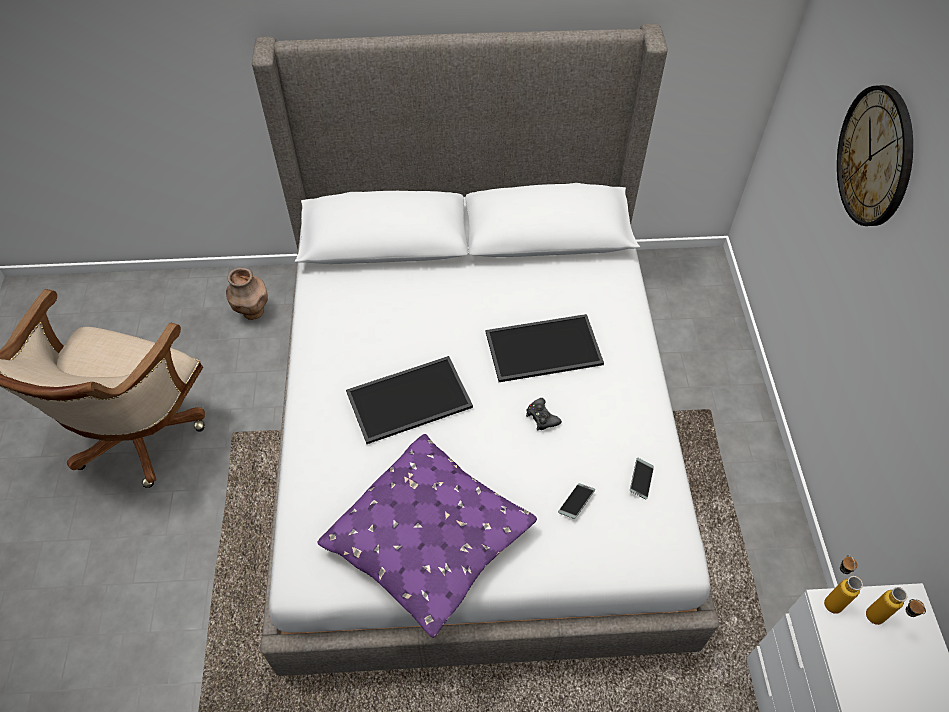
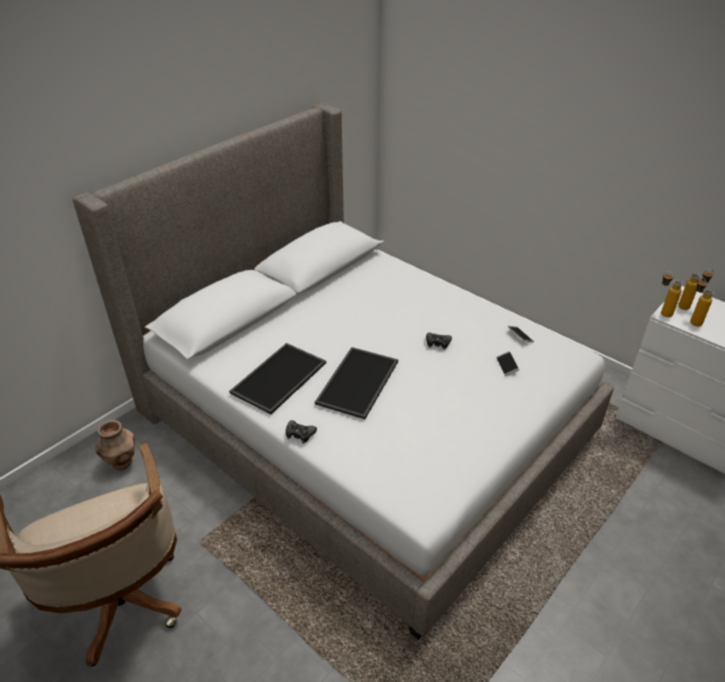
camera: 45 degrees left, 15 degrees down
(302, 412) = (300, 434): none -> black game controller
(430, 540) = (464, 436): purple pillow -> none
(543, 350) = (395, 315): tray -> tray (279, 379)
(856, 642) = (692, 320): none -> bottle
(875, 156) = (496, 107): wall clock -> none

